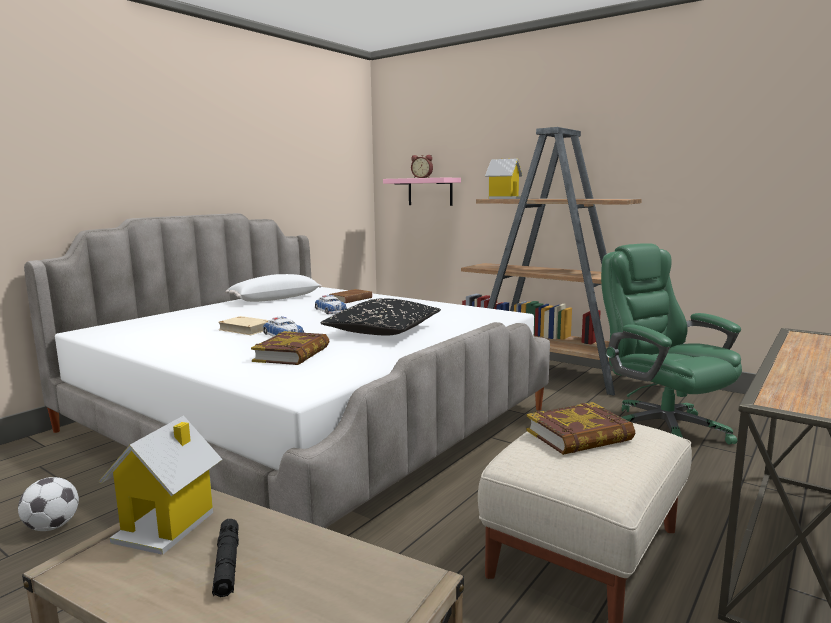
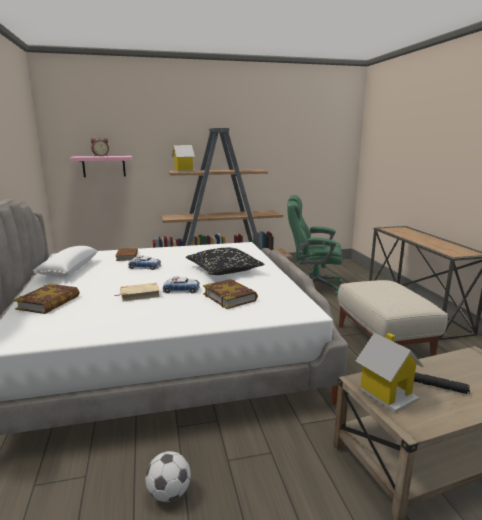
camera: 50 degrees left, 5 degrees up
(579, 436) = (381, 291): book -> book (49, 302)

